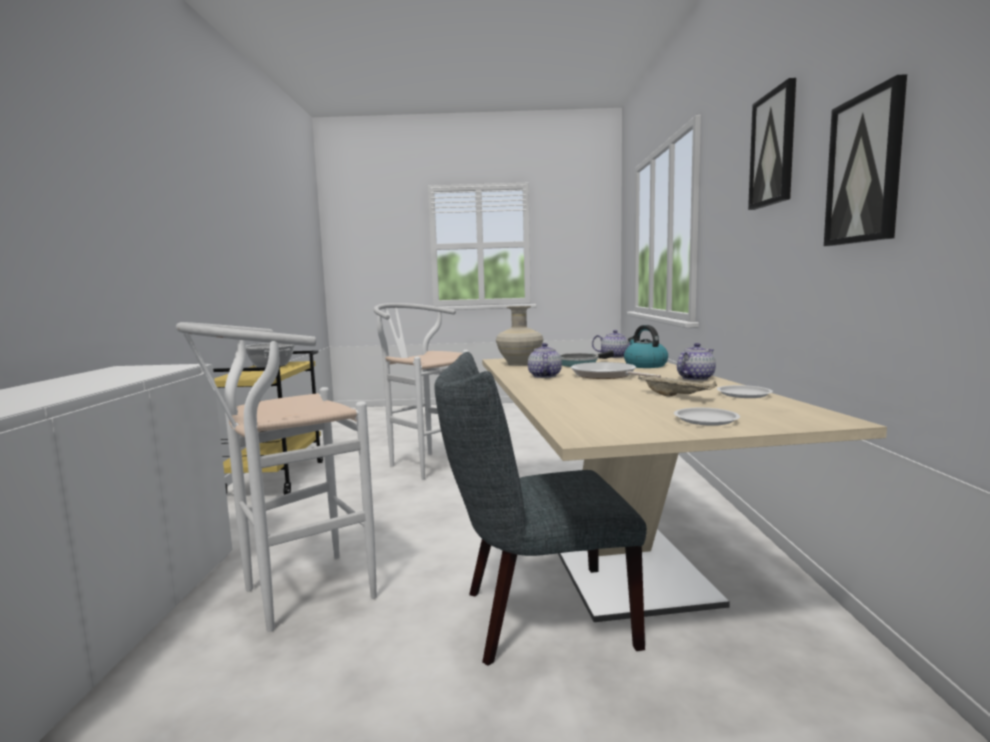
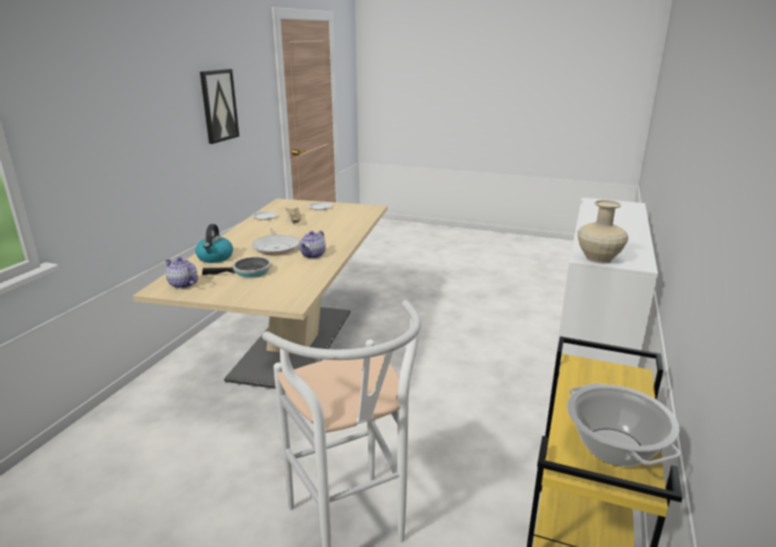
camera: 160 degrees left, 15 degrees up
(295, 596) = (490, 356): white stool -> none
(519, 364) = (292, 285): beige vase -> beige vase (599, 259)
(536, 618) = (371, 320): grey chair -> none
(695, 378) = (240, 234): teapot -> none
(773, 149) = (149, 80): picture -> none

